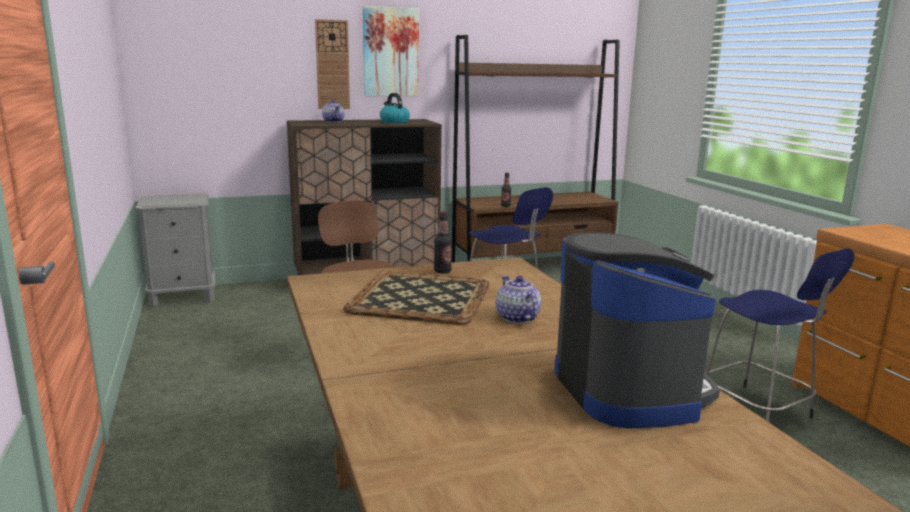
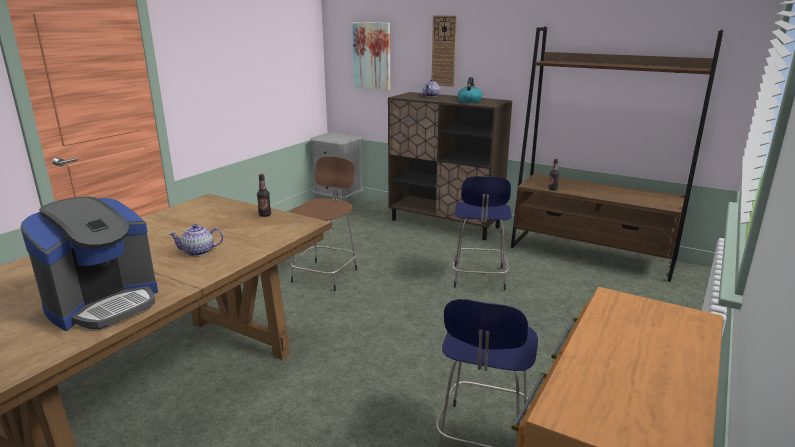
camera: 50 degrees right, 5 degrees up
(390, 52) = (488, 41): picture -> picture (372, 56)
(421, 298) = (206, 225): tray -> none
(517, 318) = (199, 252): teapot -> teapot turned 135 degrees counterclockwise

